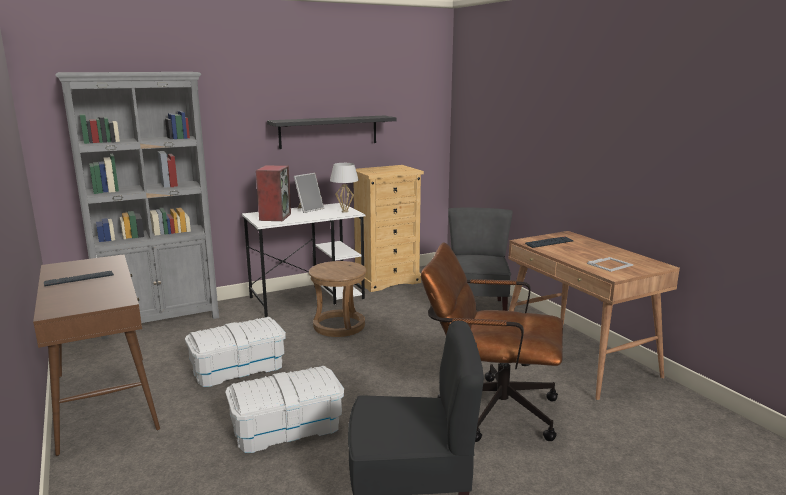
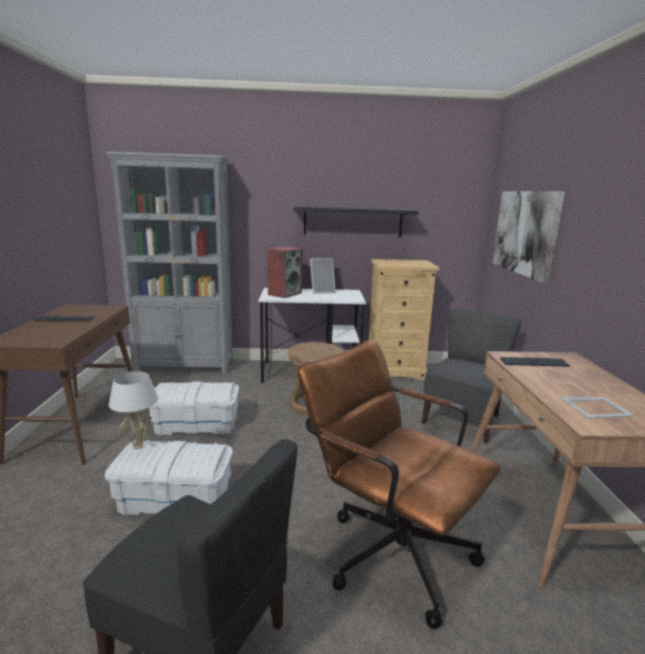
camera: 25 degrees right, 0 degrees up
(344, 211) = (350, 297): white table lamp -> white table lamp (138, 446)
(497, 133) = (524, 232): none -> picture

